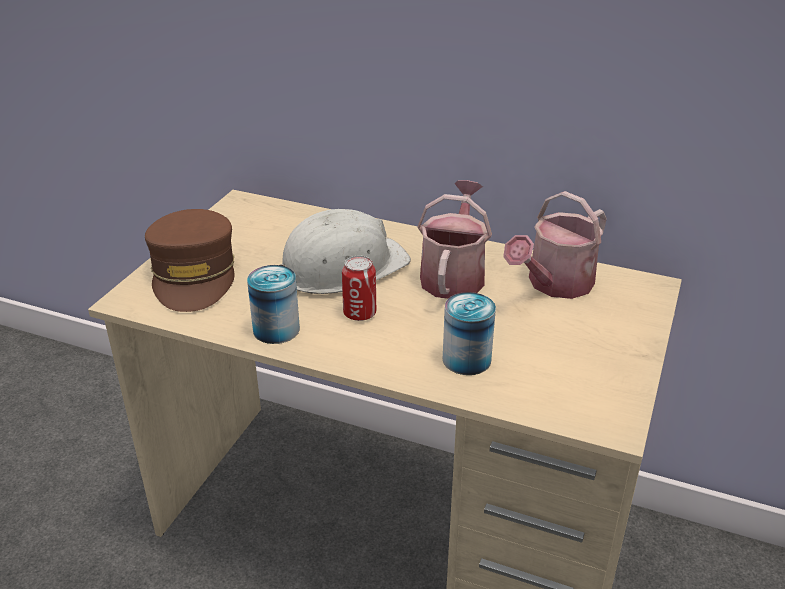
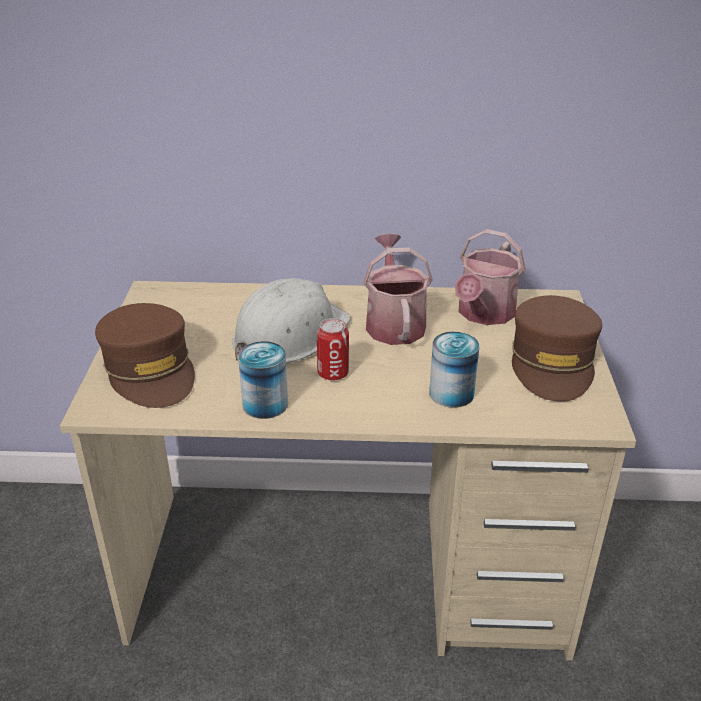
camera: 20 degrees left, 0 degrees up
(599, 351) = (552, 362): none -> brown cap

